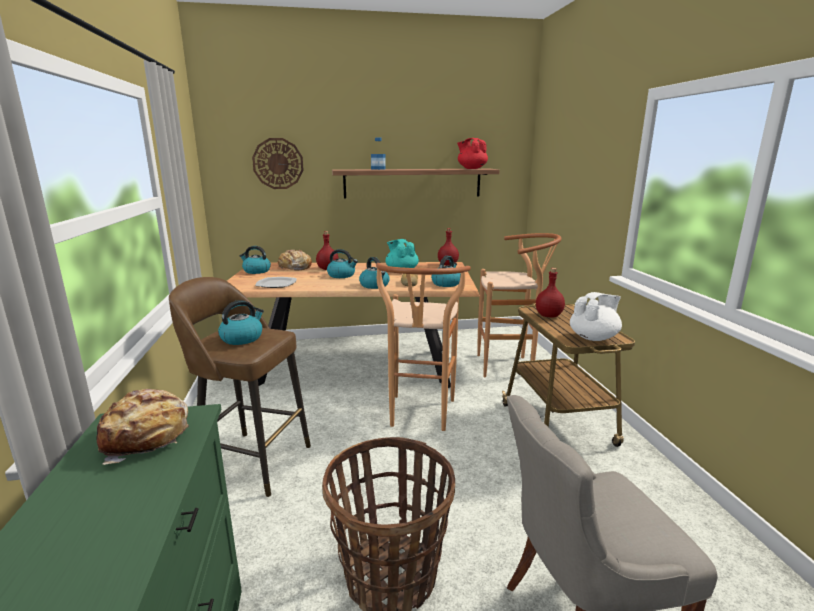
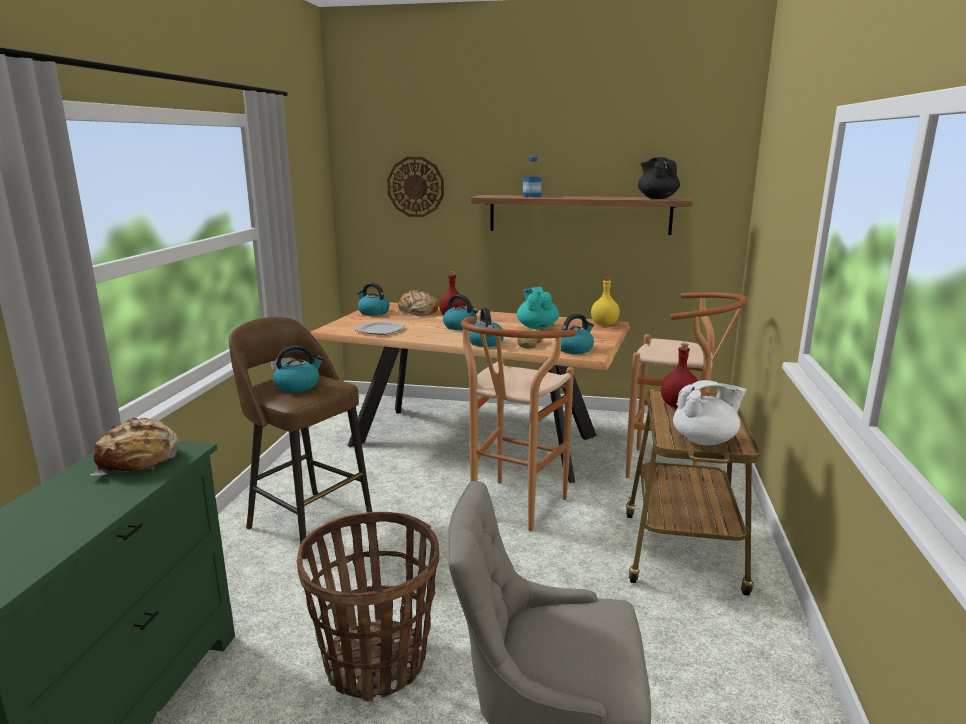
camera: 20 degrees right, 0 degrees up
(447, 264) = (604, 324): red bottle -> yellow bottle
(471, 168) = (657, 198): red teapot -> black teapot

